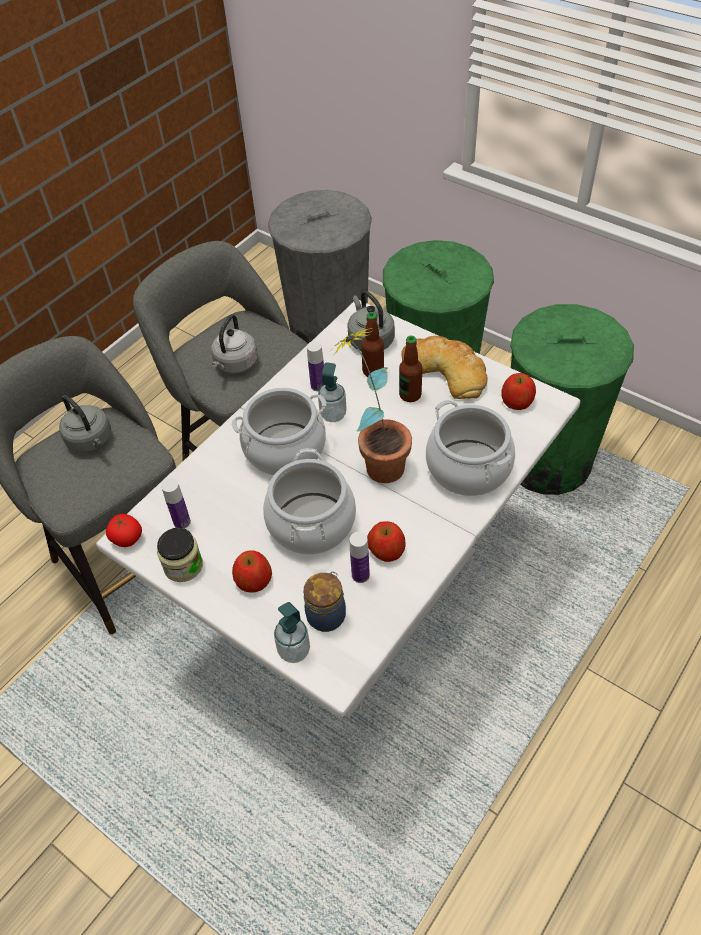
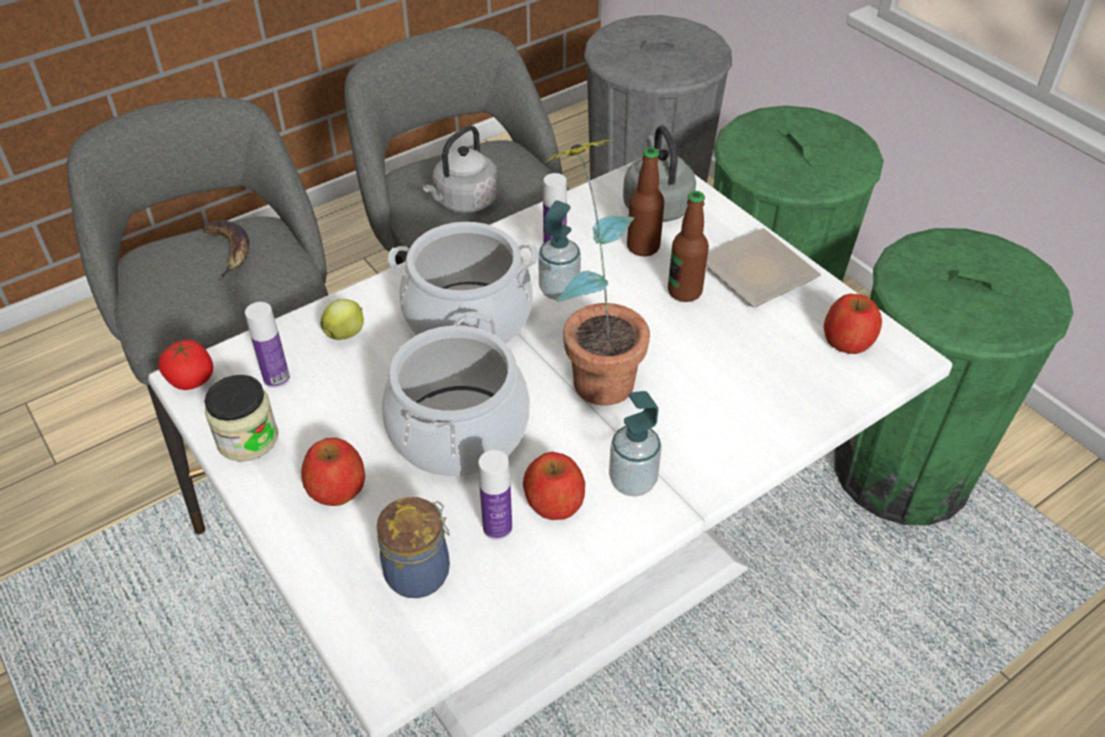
camera: 15 degrees right, 5 degrees down
(91, 441) = (229, 251): grey kettle -> banana
(211, 480) = (346, 333): none -> apple
(294, 651) = (345, 611): soap dispenser -> soap dispenser (633, 481)
(446, 370) = (753, 271): bread -> plate
(468, 467) = (733, 416): cooking pot -> none

